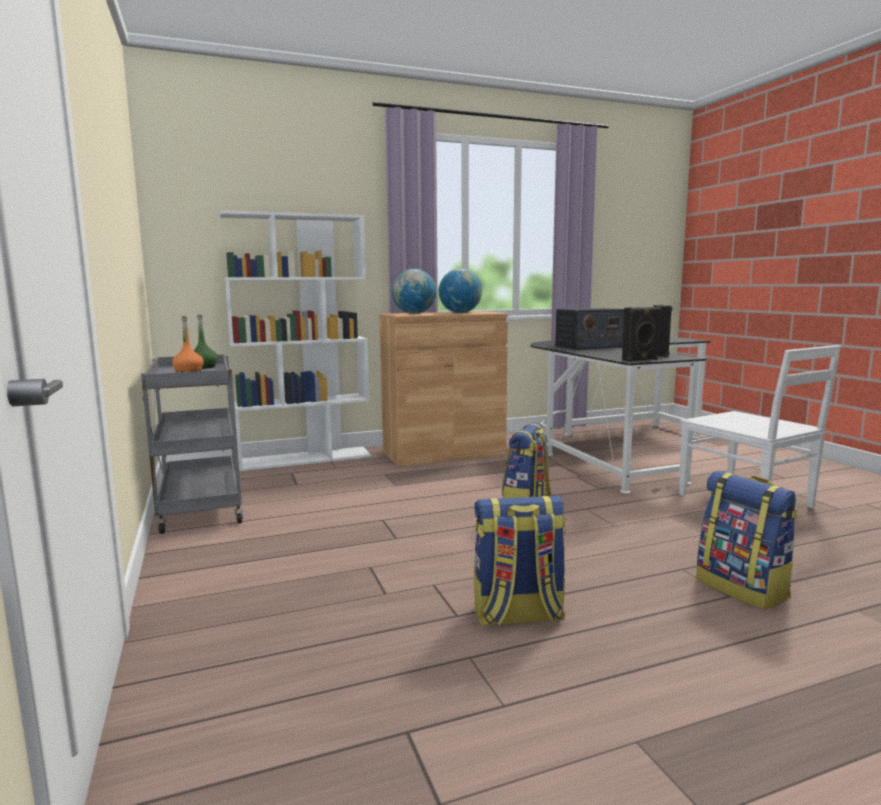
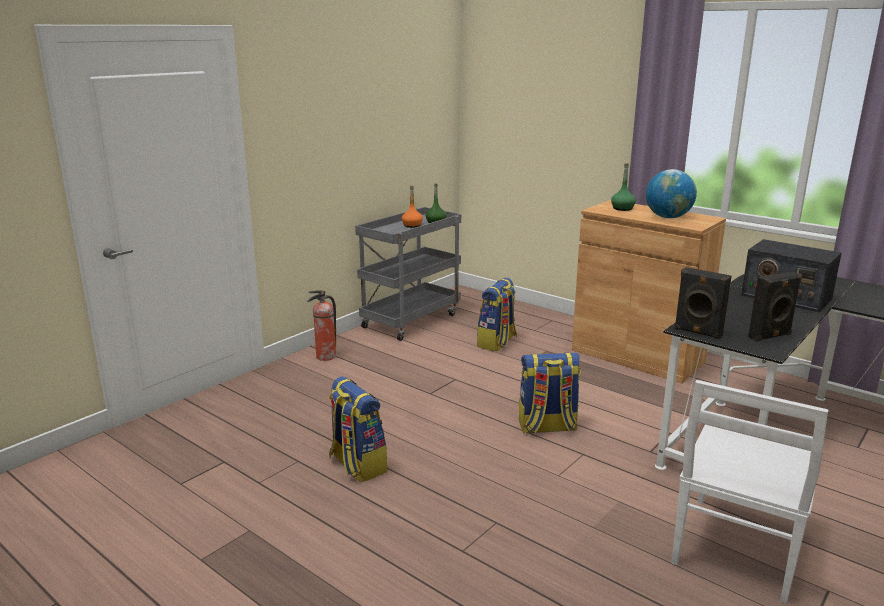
camera: 60 degrees right, 10 degrees up
(195, 575) = (325, 357): none -> fire extinguisher
(305, 458) = (538, 314): white bookcase -> none
(414, 314) = (622, 208): globe -> green bottle
(743, 588) = (484, 558): backpack -> backpack (497, 343)

